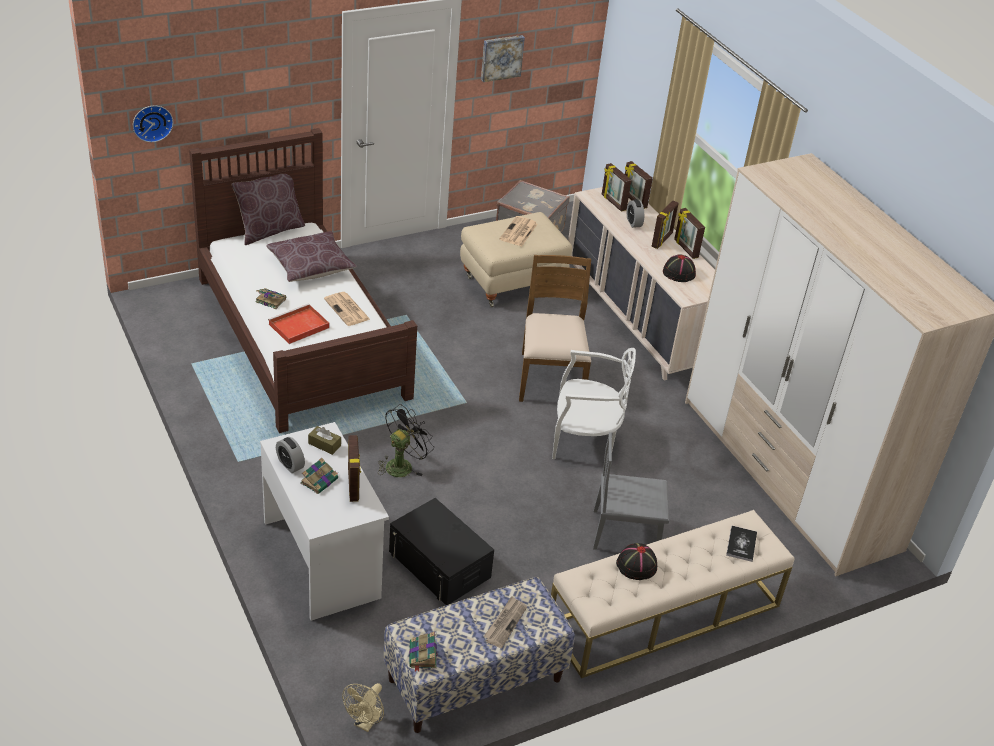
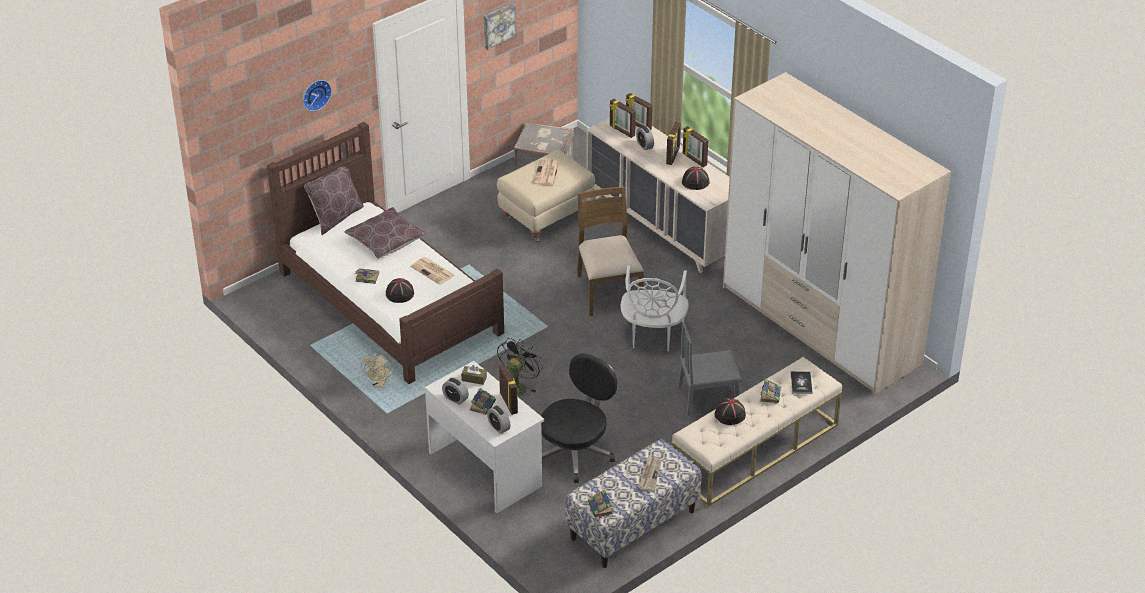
camera: 10 degrees left, 0 degrees up
(152, 122) = (237, 150): wall clock -> wall clock (315, 94)
(298, 326) = (400, 294): red tray -> black hat
(327, 514) = (499, 427): none -> alarm clock
(366, 723) = (566, 570): beige fan -> beige fan (379, 383)
(439, 564) = (576, 453): black storage box -> black office chair
(584, 439) = (652, 335): white chair -> white chair turned 105 degrees clockwise
(697, 550) = (770, 394): none -> book

